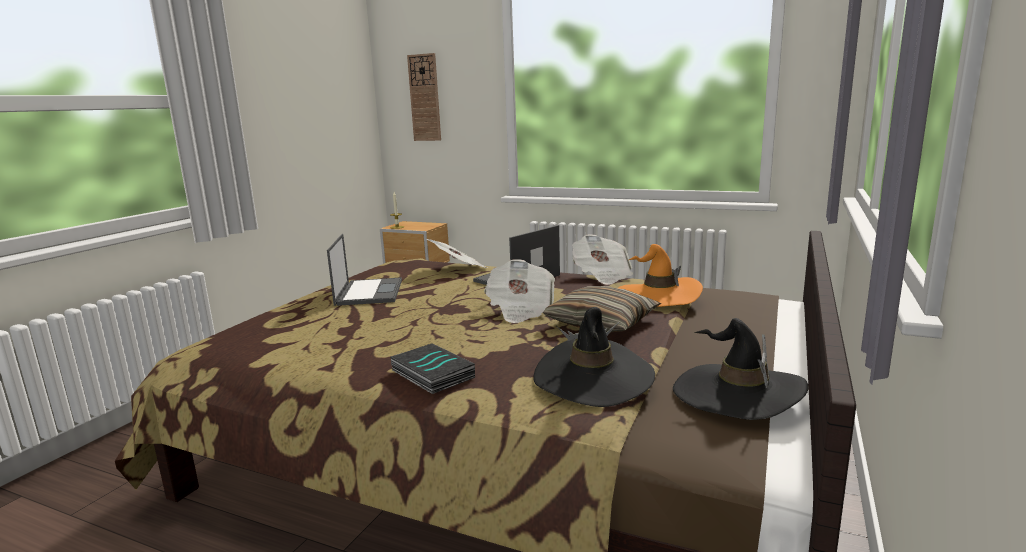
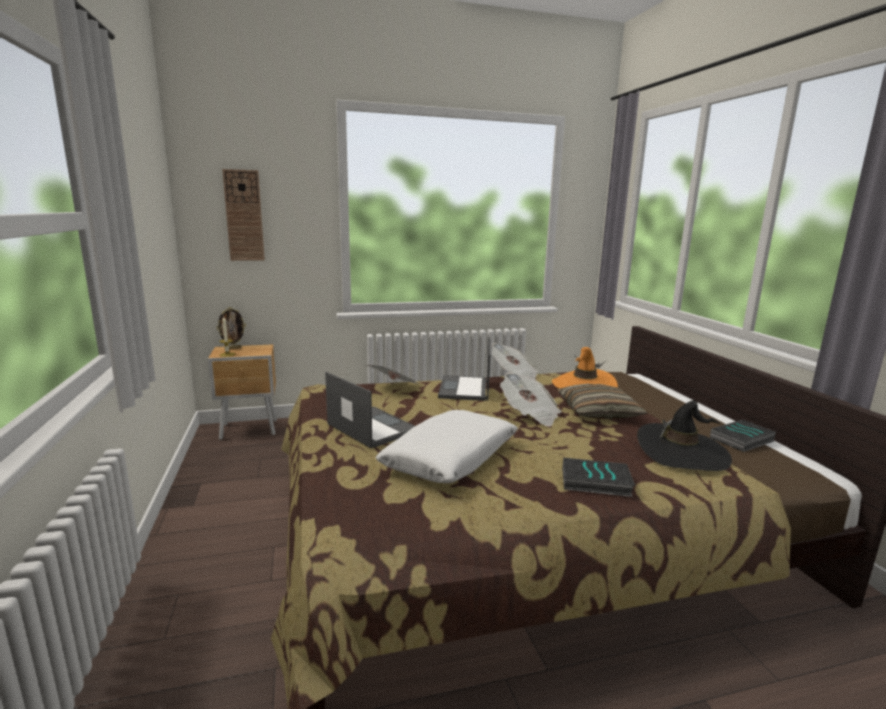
camera: 40 degrees left, 0 degrees up
(368, 325) = (451, 458): none -> white pillow
(411, 223) = (233, 348): none -> picture frame
(737, 395) = (742, 440): black hat -> book

